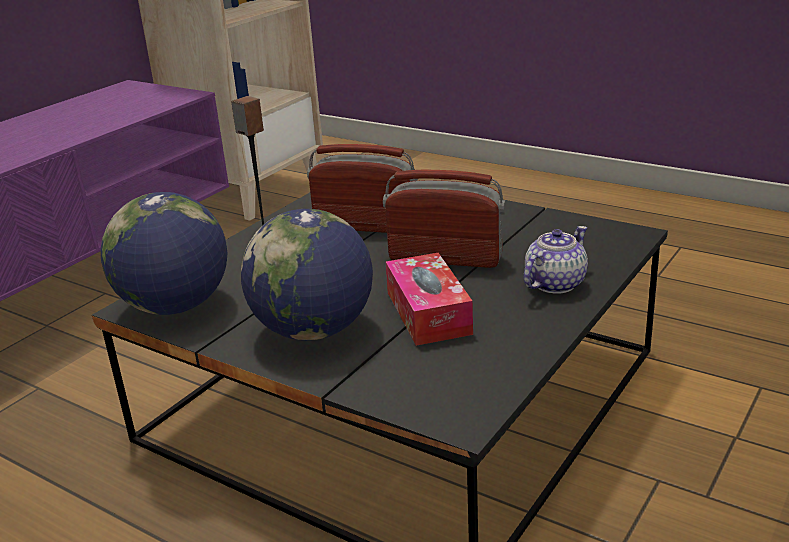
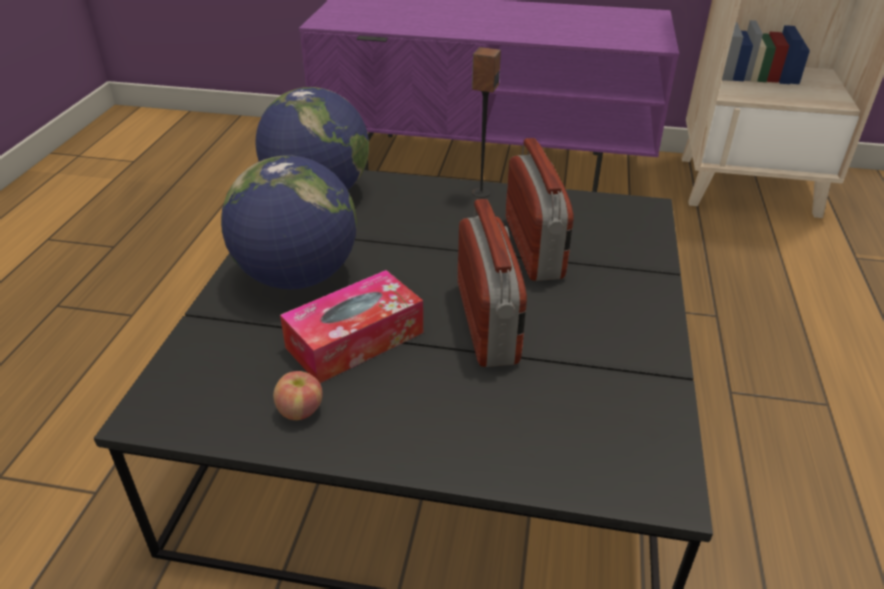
camera: 65 degrees right, 10 degrees up
(500, 345) = (300, 410): none -> apple
(554, 284) = (464, 429): teapot -> none

